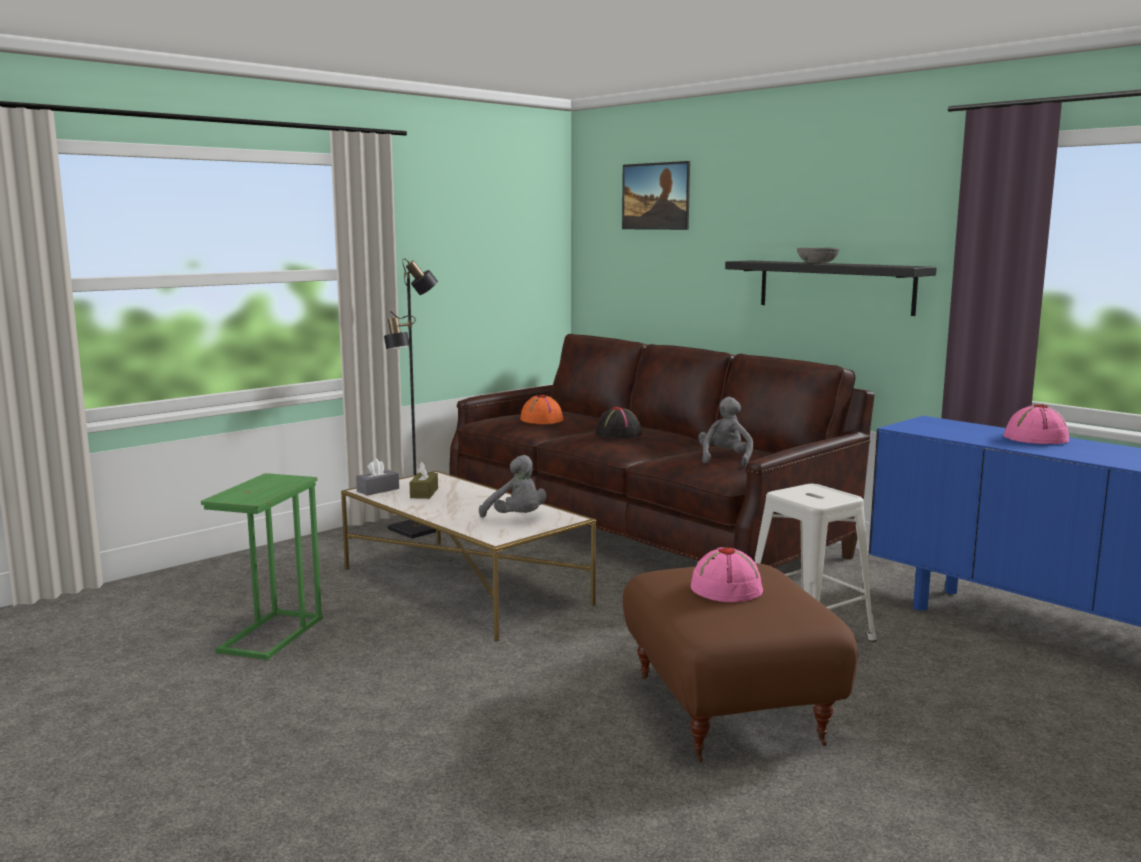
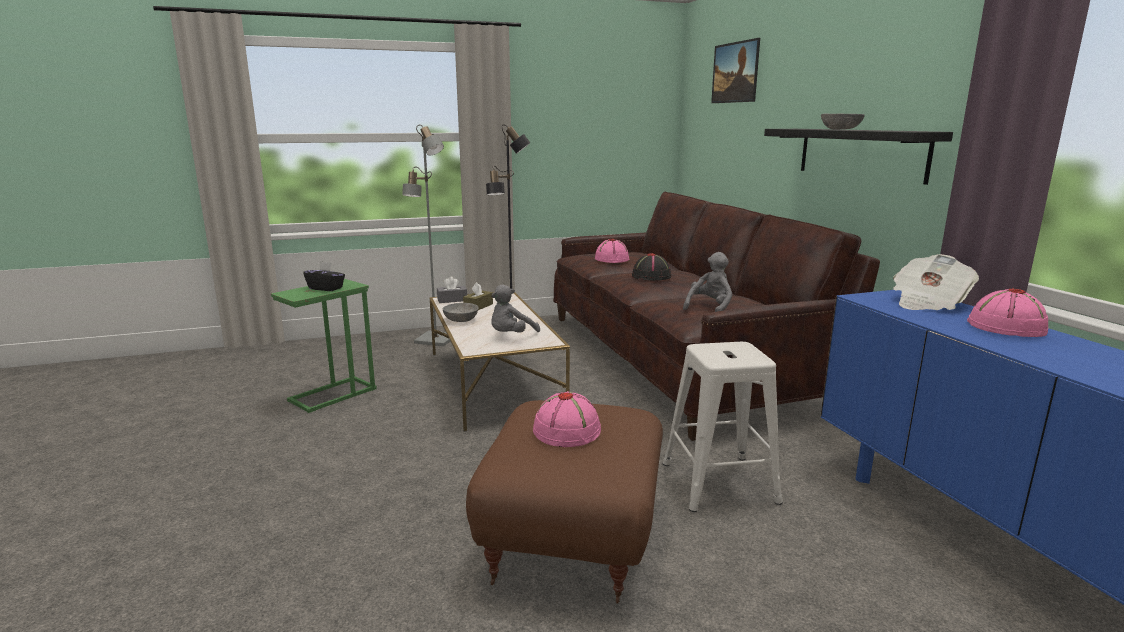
camera: 25 degrees right, 5 degrees up
(268, 486) = (326, 288): none -> black tissue box
(325, 551) = (436, 339): none -> grey floor lamp
(428, 510) = (461, 320): none -> grey bowl
(517, 518) = (511, 336): grey plush toy -> grey plush toy turned 60 degrees clockwise
(541, 420) = (611, 259): orange hat -> pink hat
(955, 426) = (927, 303): none -> newspaper

